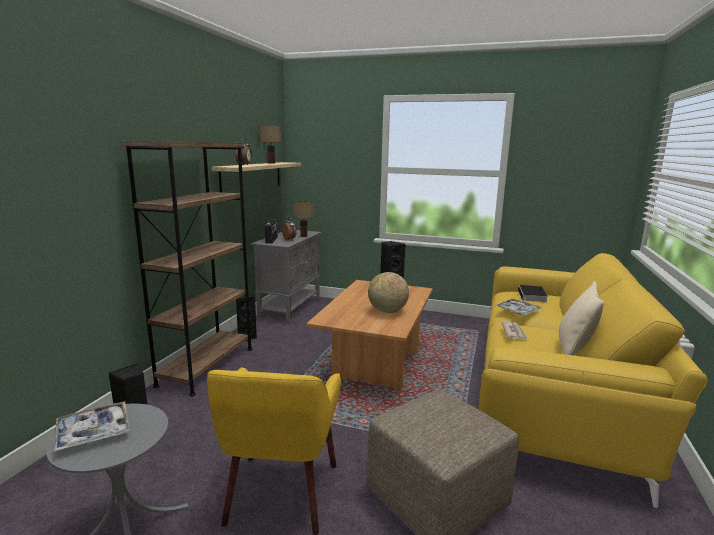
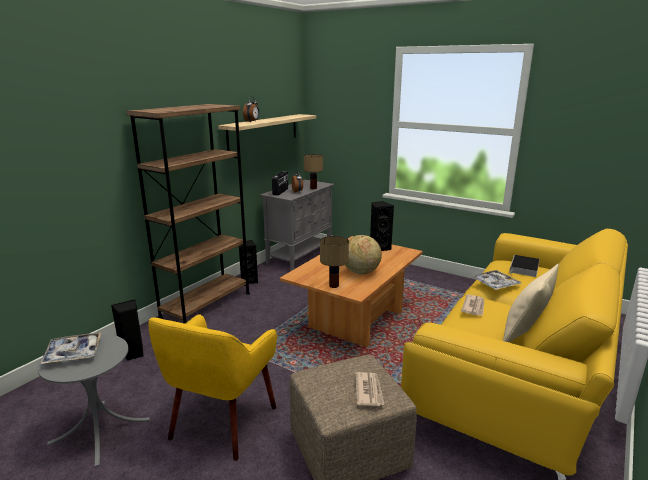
camera: 15 degrees right, 5 degrees up
(271, 163) = (283, 117): table lamp -> table lamp (334, 286)
(466, 424) = (369, 390): none -> newspaper

